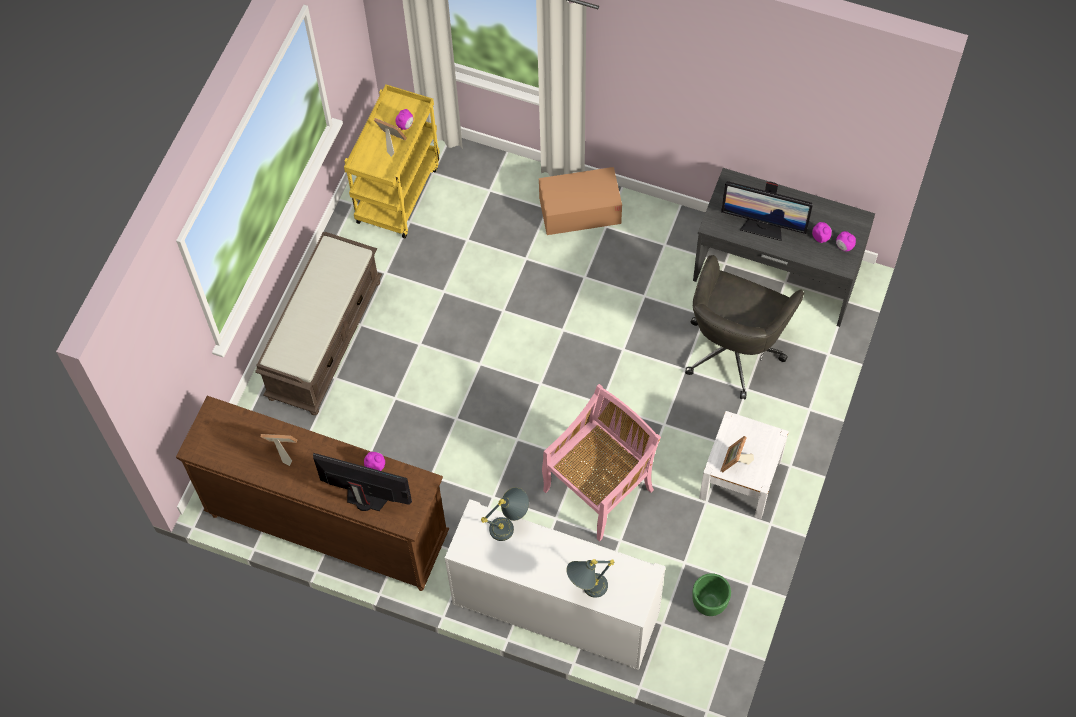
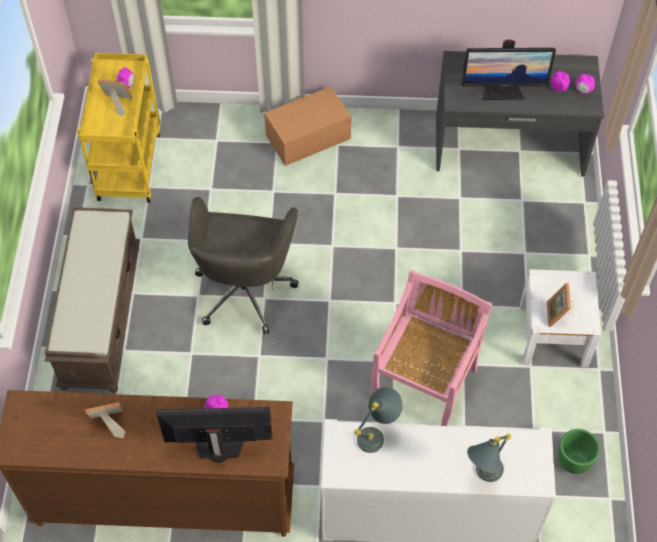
camera: 20 degrees left, 5 degrees down
(734, 349) = (498, 220): grey office chair -> grey office chair (245, 288)

